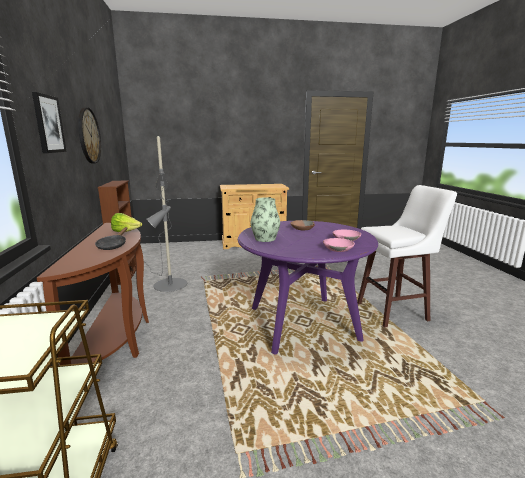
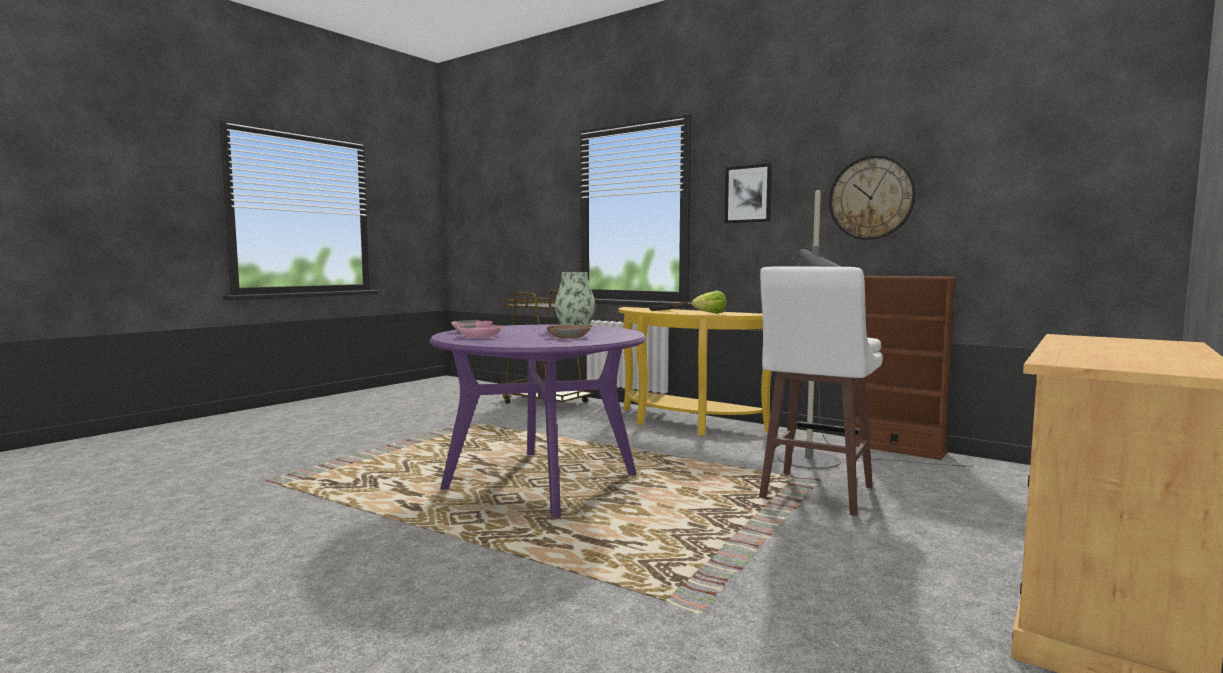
camera: 135 degrees right, 10 degrees down
(118, 340) = (682, 424): brown console table -> yellow console table
(394, 312) = (409, 541): white stool -> white stool (814, 493)

